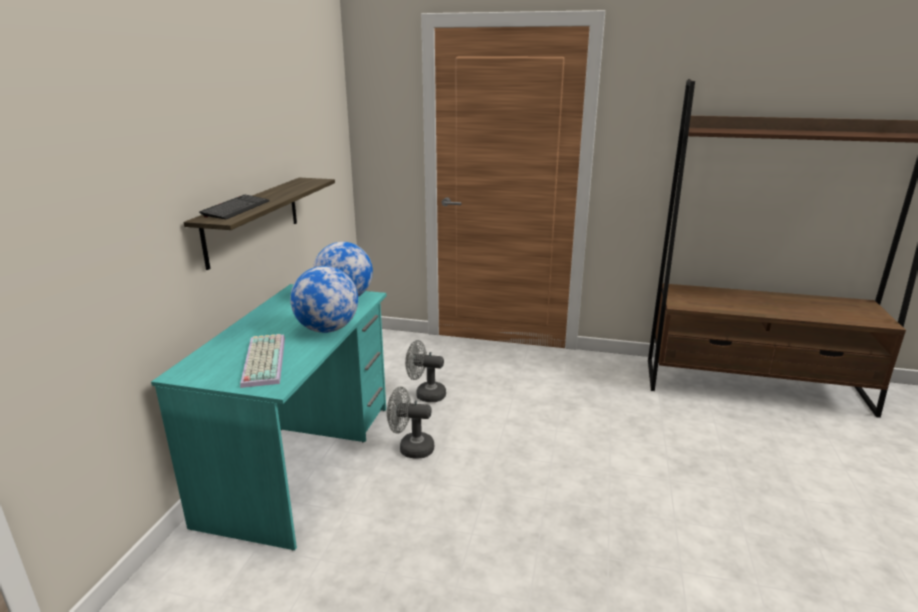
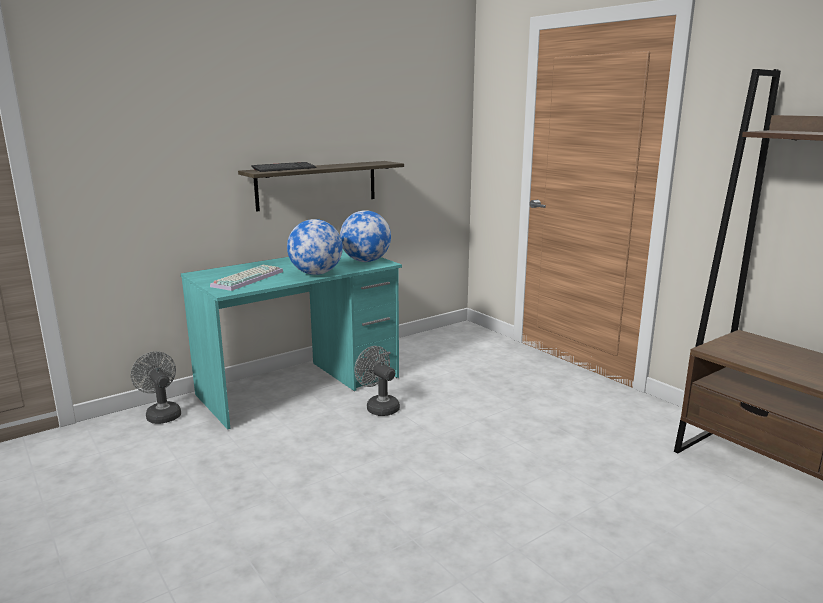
camera: 40 degrees right, 5 degrees down
(425, 394) = (444, 378): grey fan -> grey fan (161, 414)

